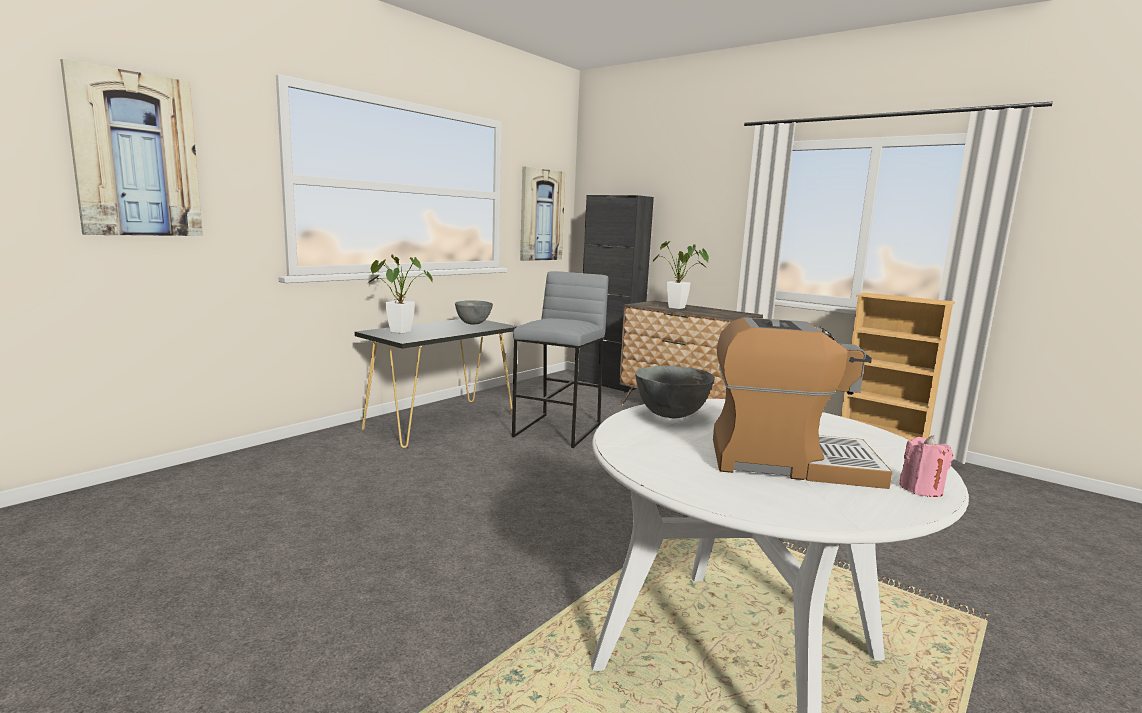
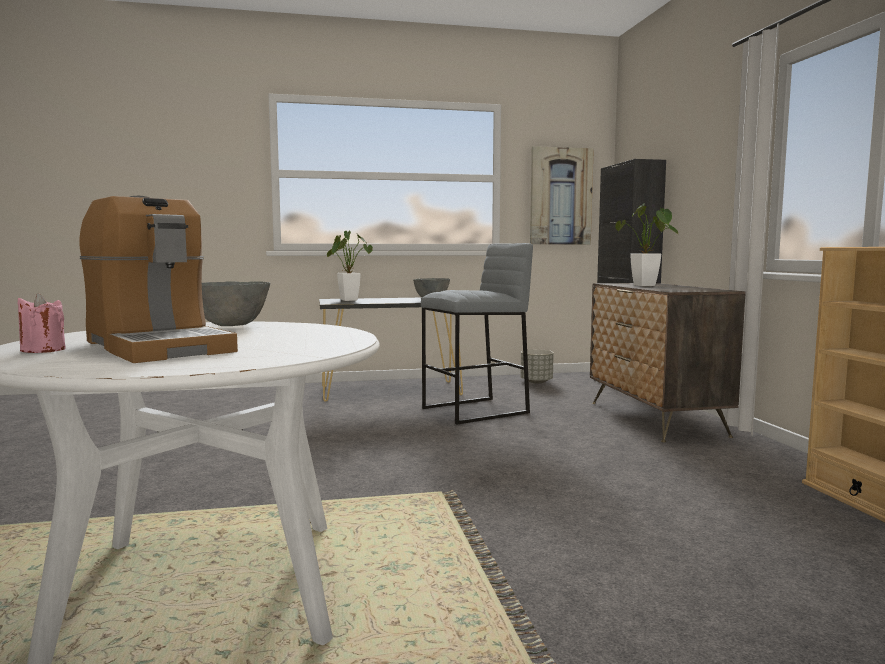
camera: 40 degrees right, 5 degrees down
(136, 155) = (165, 163): picture -> none
(541, 389) = (536, 382): none -> grey planter
(921, 489) = (154, 367): pink candle -> pink candle (43, 350)

